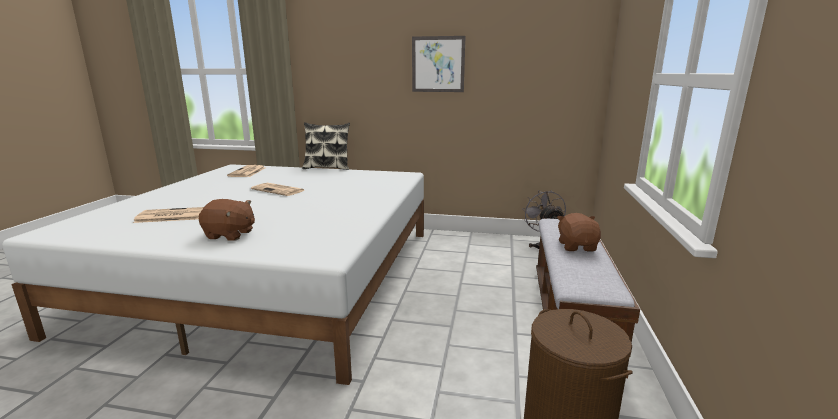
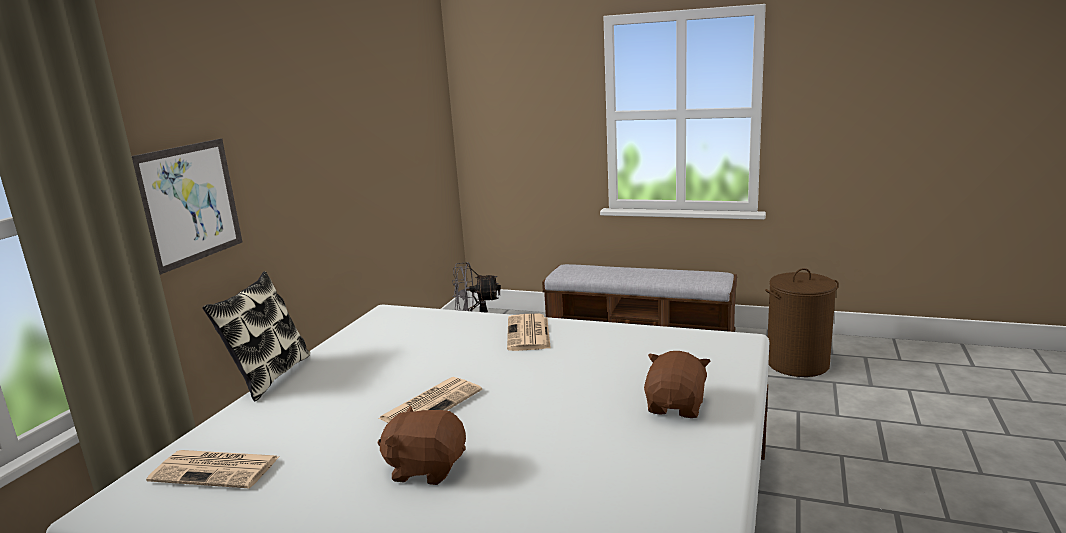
camera: 80 degrees left, 0 degrees up
(171, 216) = (576, 485): newspaper -> newspaper (529, 334)
(438, 64) = (334, 132): picture -> picture (189, 203)
(577, 246) = (633, 273): brown plush toy -> brown plush toy (426, 468)

